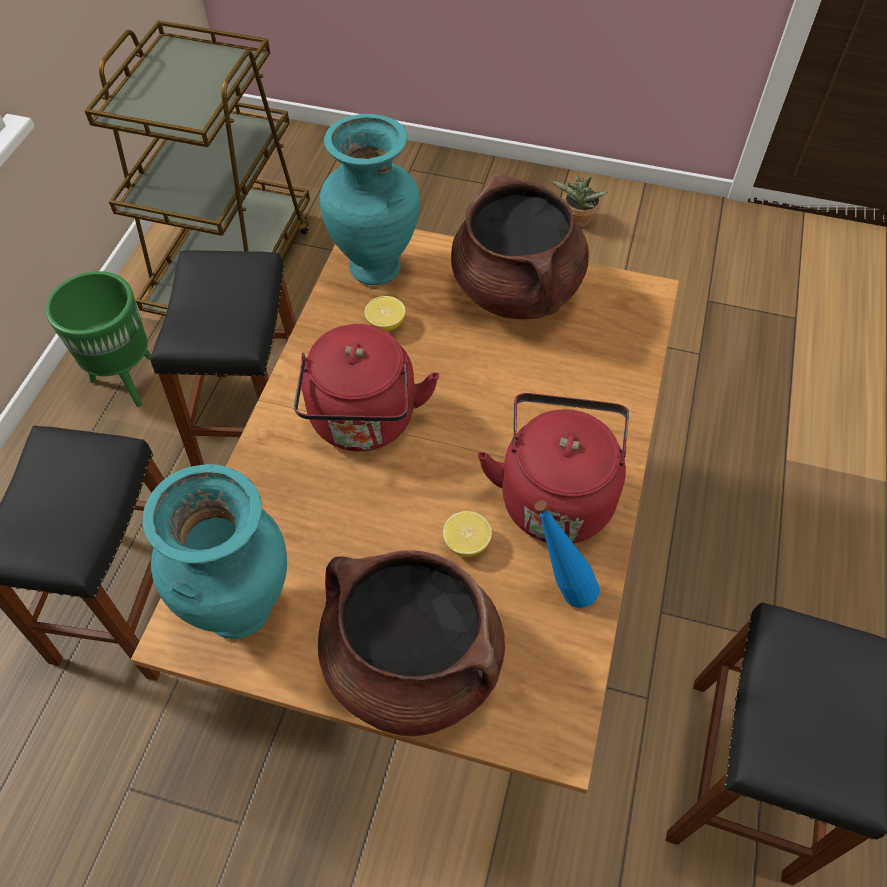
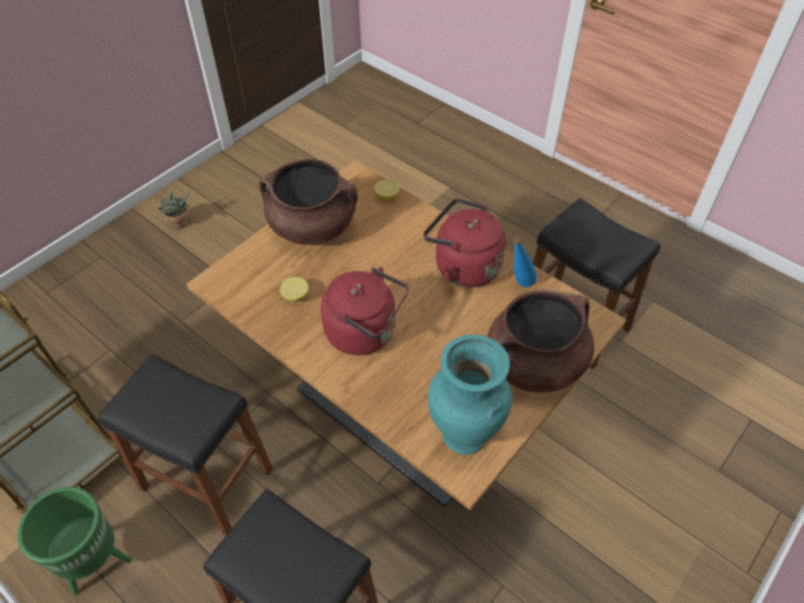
camera: 65 degrees left, 5 degrees down
(376, 267) = (245, 285): turquoise vase -> none
(466, 542) = (473, 314): lemon -> lemon (387, 196)

